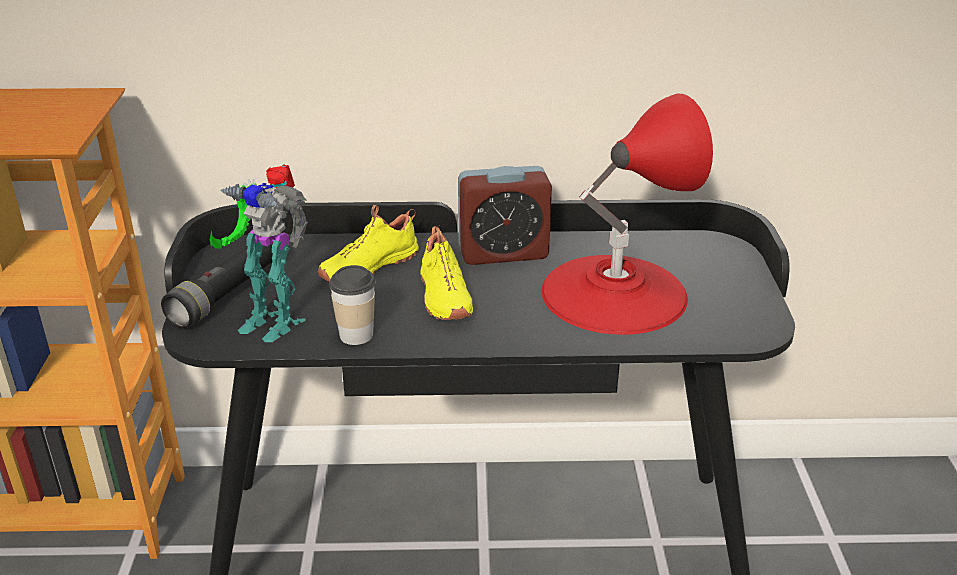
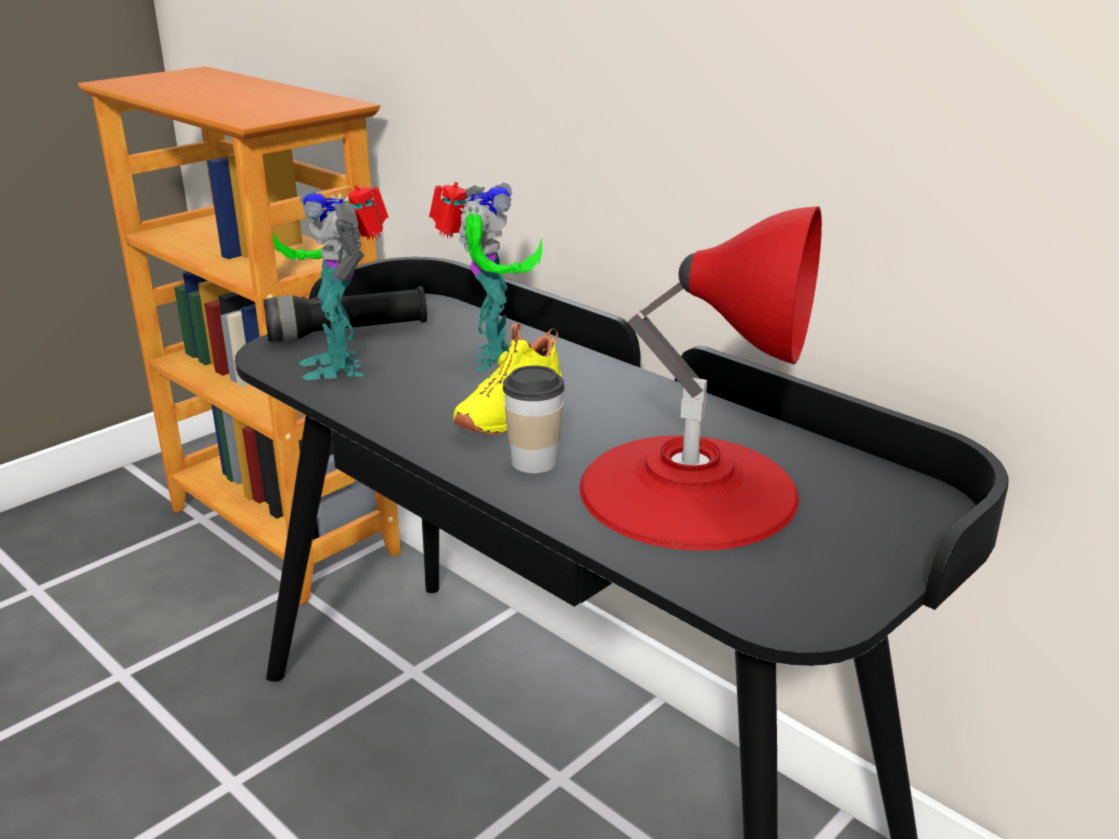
camera: 45 degrees right, 5 degrees down
(356, 335) = (374, 405): cup -> cup (534, 462)
(368, 267) = (494, 359): yellow shoe -> toy robot
(503, 253) = (643, 401): alarm clock -> none

